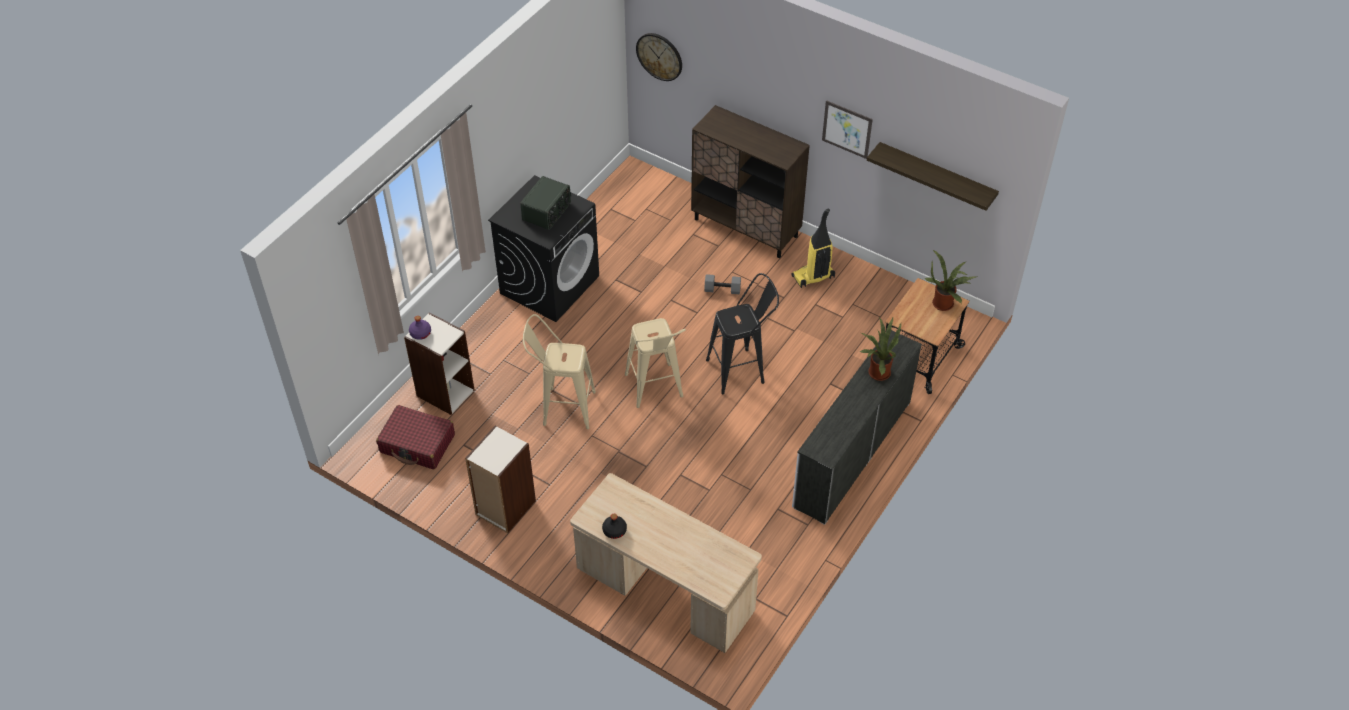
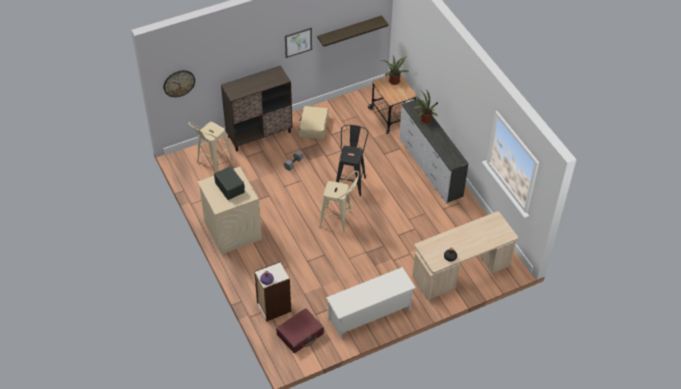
camera: 60 degrees left, 0 degrees up
(505, 508) = (369, 314): bookcase -> white shoe rack
(549, 284) = (232, 230): black washing machine -> beige washing machine
(562, 407) = (321, 262): beige stool -> beige stool (212, 163)
(813, 277) = (313, 126): vacuum cleaner -> beige suitcase

